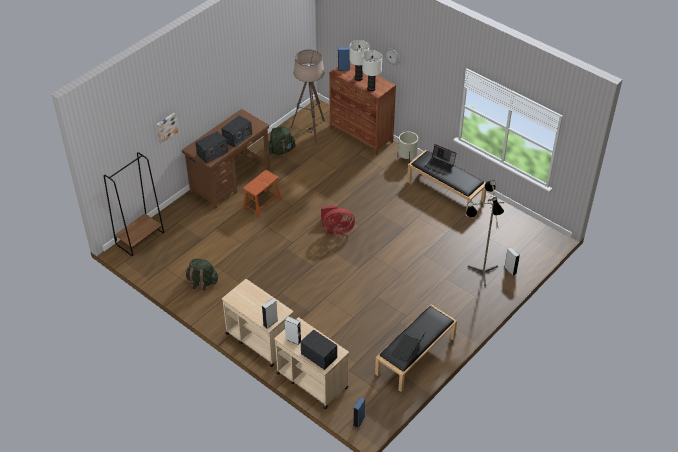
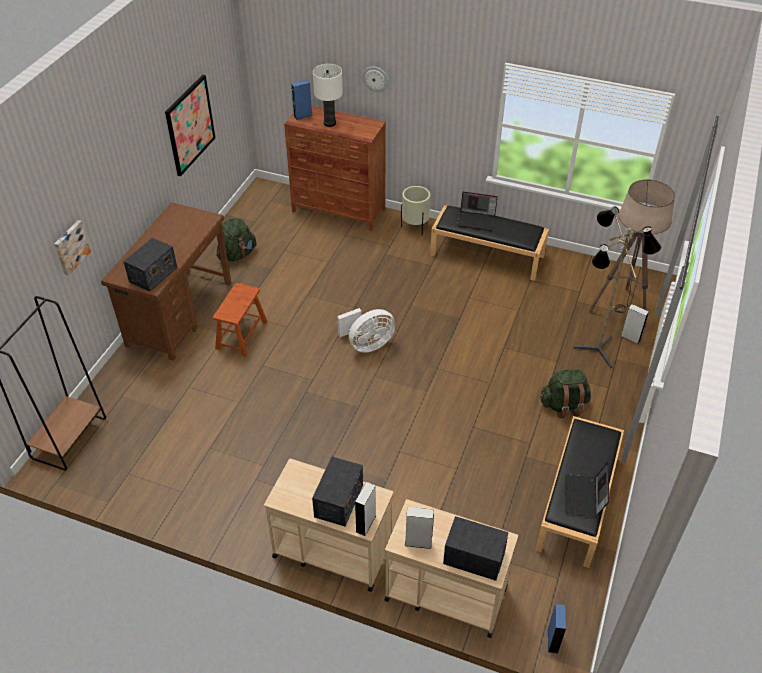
camera: 20 degrees left, 0 degrees up
(202, 282) = (198, 481): green backpack -> green backpack (563, 405)
(237, 137) = (182, 243): radio -> radio (338, 501)
(265, 62) = (190, 125): none -> picture
(310, 130) = (266, 219): floor lamp -> floor lamp (620, 309)
(336, 230) = (367, 344): red fan -> white fan
(371, 88) = (354, 132): white table lamp -> none

